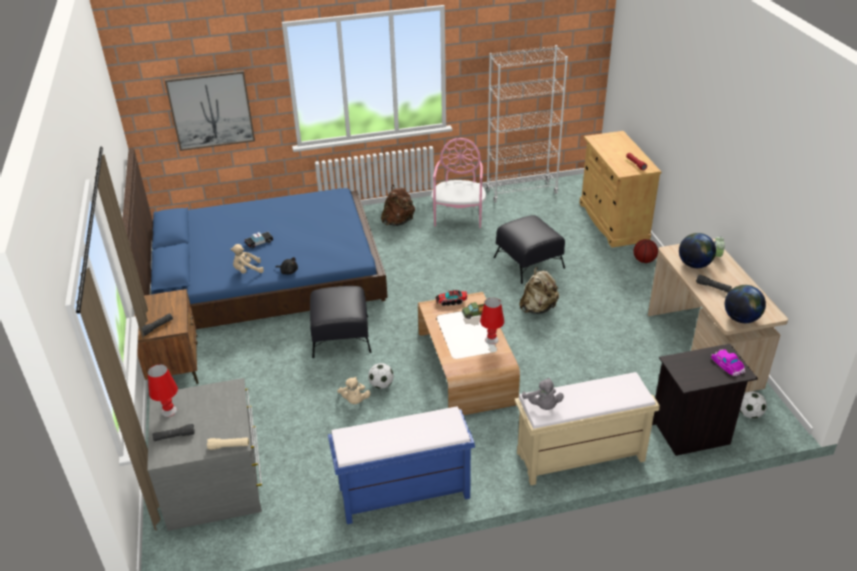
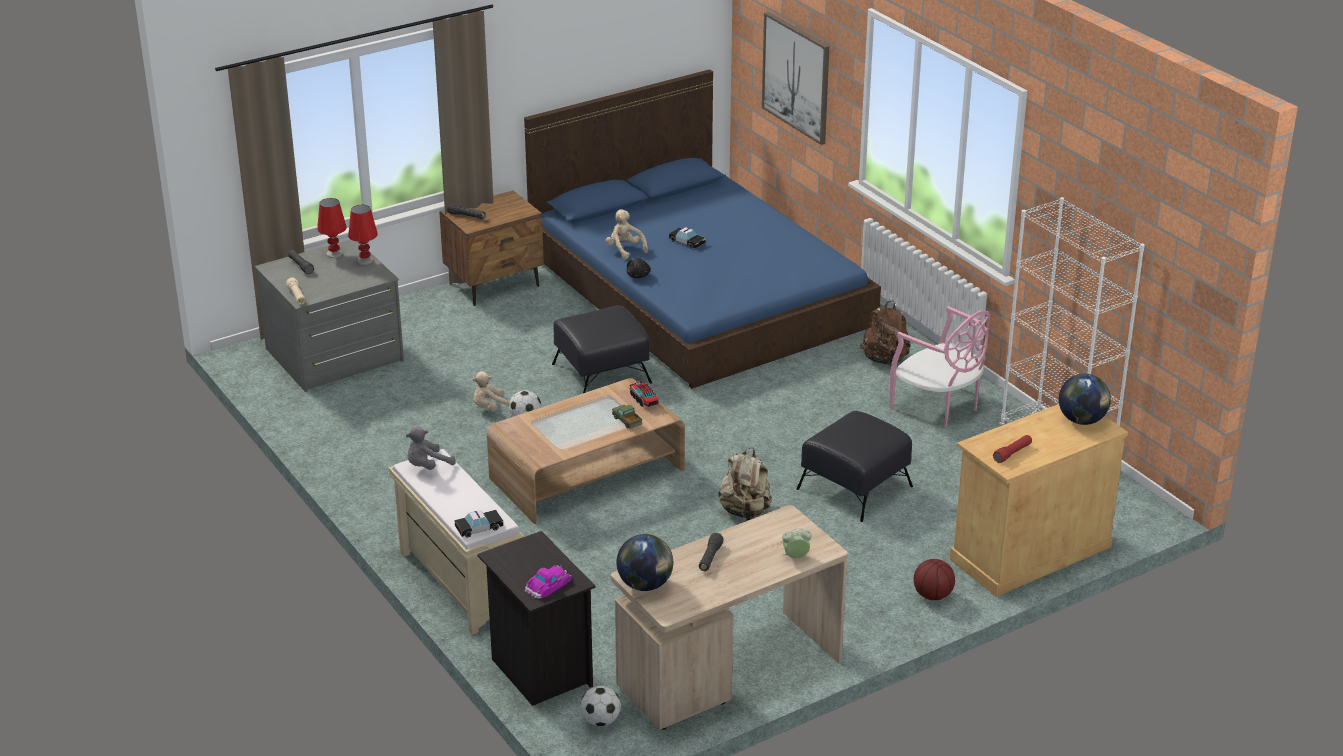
camera: 70 degrees right, 5 degrees down
(403, 494) = (357, 470): blue bench -> none
(459, 216) = (938, 407): pink chair -> pink chair turned 60 degrees clockwise
(491, 340) = (579, 442): red table lamp -> red table lamp (365, 260)
(636, 391) = (479, 528): none -> toy car
(694, 264) = (761, 538): globe -> globe (1082, 420)

